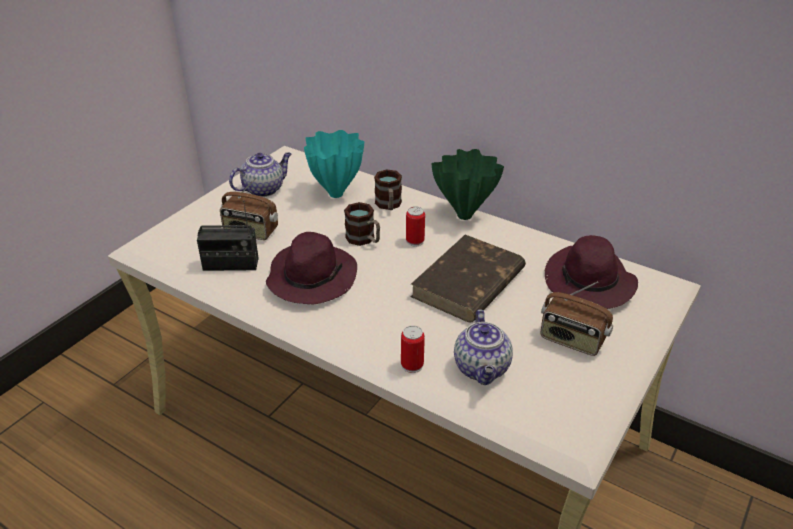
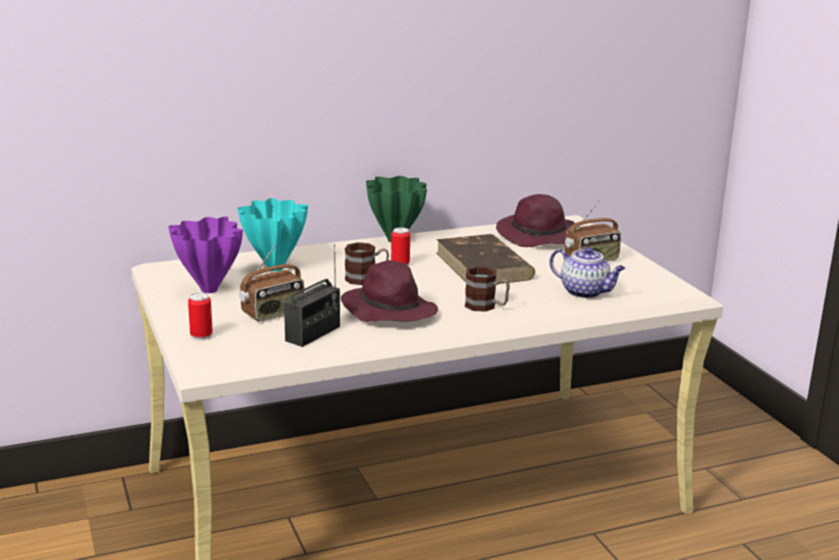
camera: 55 degrees left, 15 degrees down
(264, 189) = (208, 290): teapot -> purple vase
(389, 205) = (332, 257): mug -> mug (486, 306)
(412, 365) = (552, 310): can -> can (201, 336)

